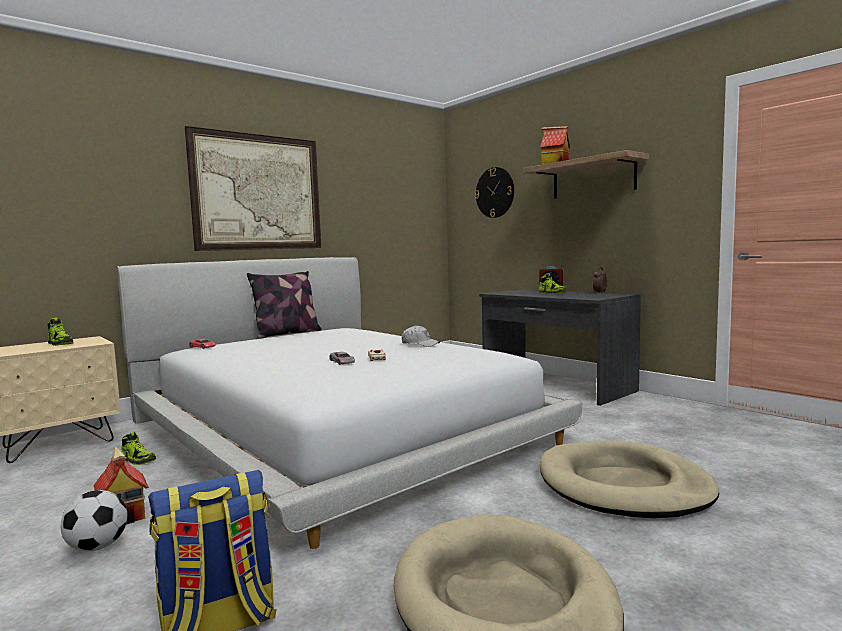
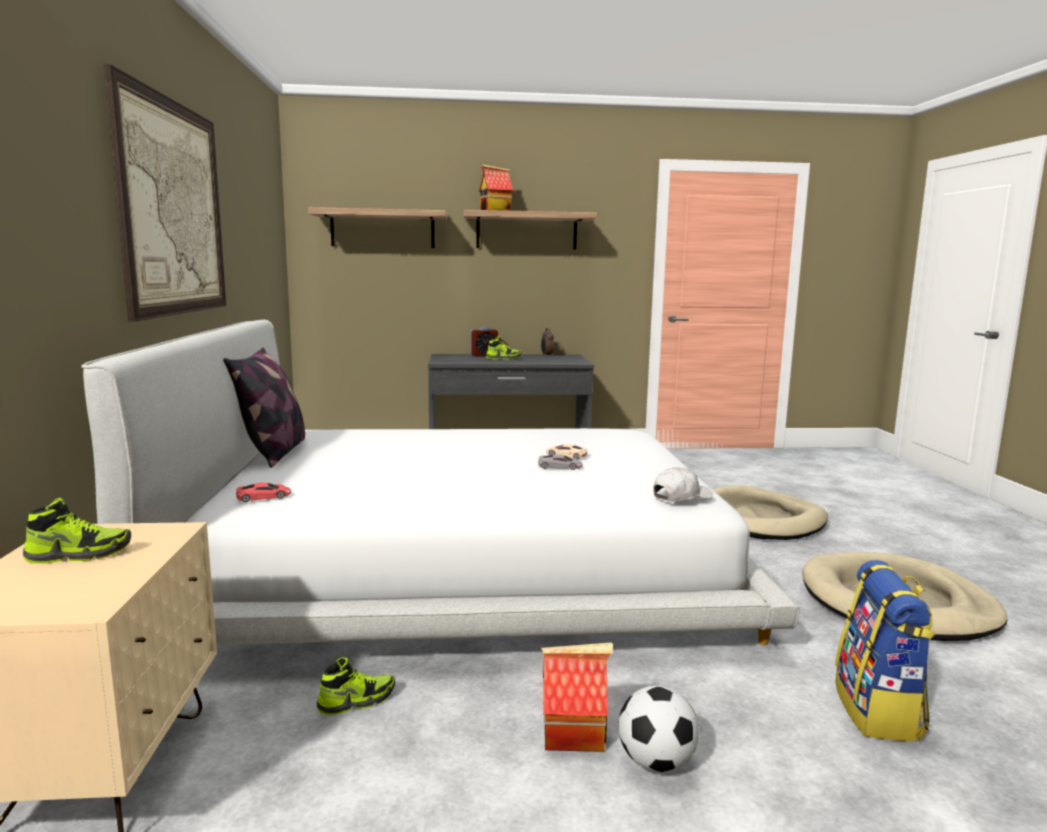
camera: 55 degrees left, 5 degrees up
(420, 344) = (526, 433): white cap -> white cap (681, 496)
(495, 192) = (382, 229): wall clock -> shelf

